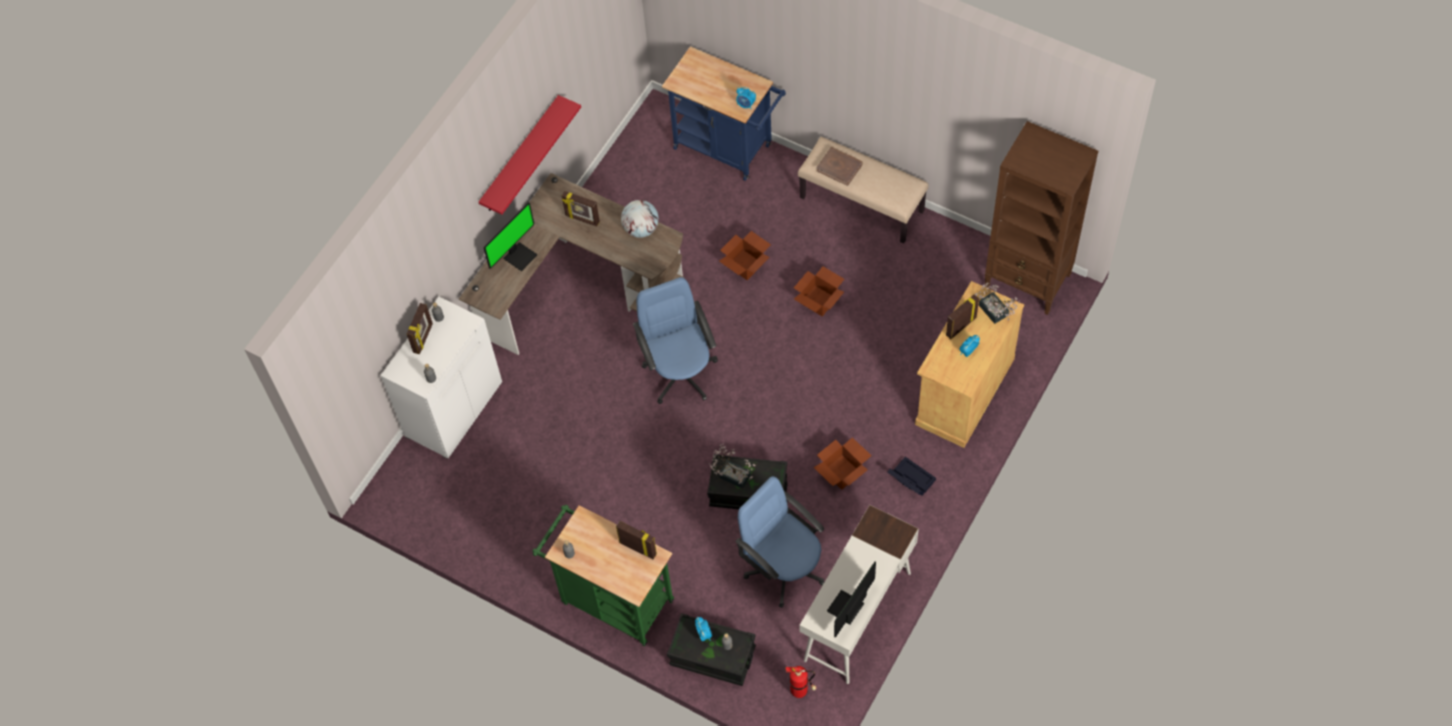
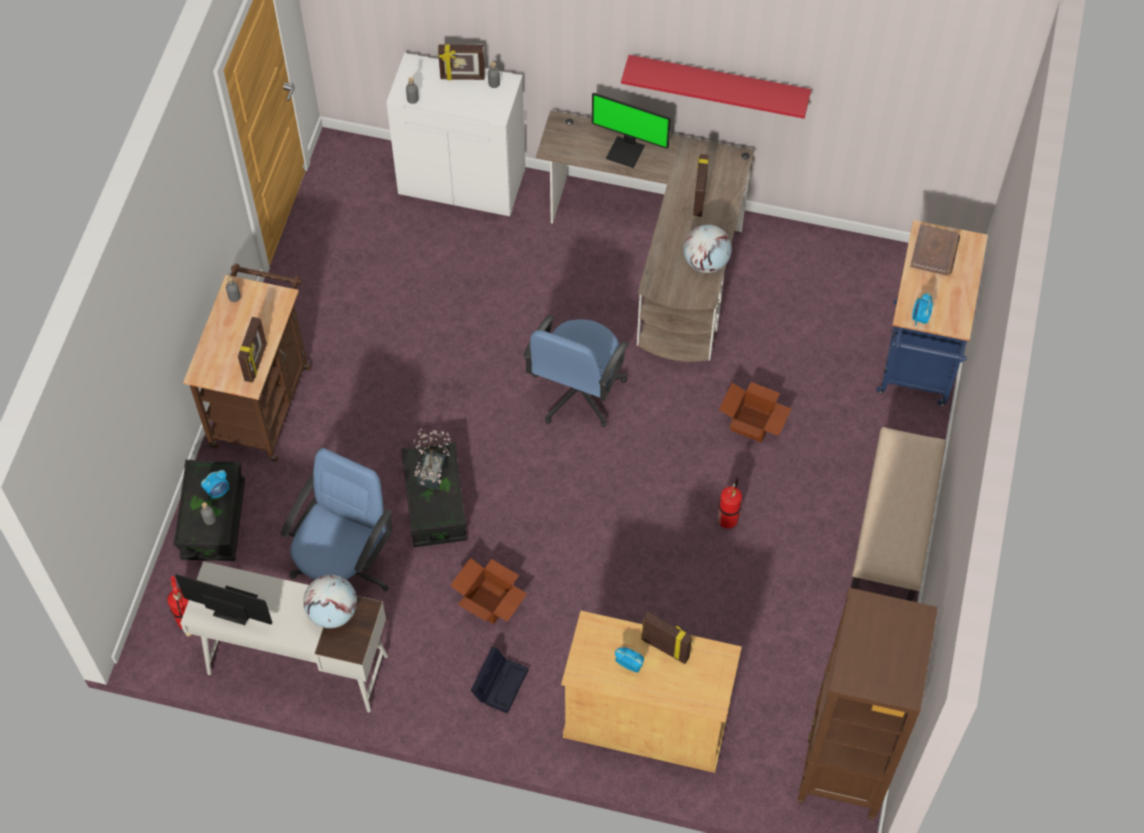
camera: 70 degrees right, 0 degrees up
(612, 599) = (263, 399): green cart -> brown cart
(680, 372) = (577, 392): blue office chair -> blue office chair turned 150 degrees clockwise
(819, 300) = (728, 519): cardboard box -> fire extinguisher
(839, 167) = (900, 470): brown book -> brown book (934, 252)
(869, 540) = (333, 612): none -> globe
(995, 313) = (699, 686): potted plant -> none

